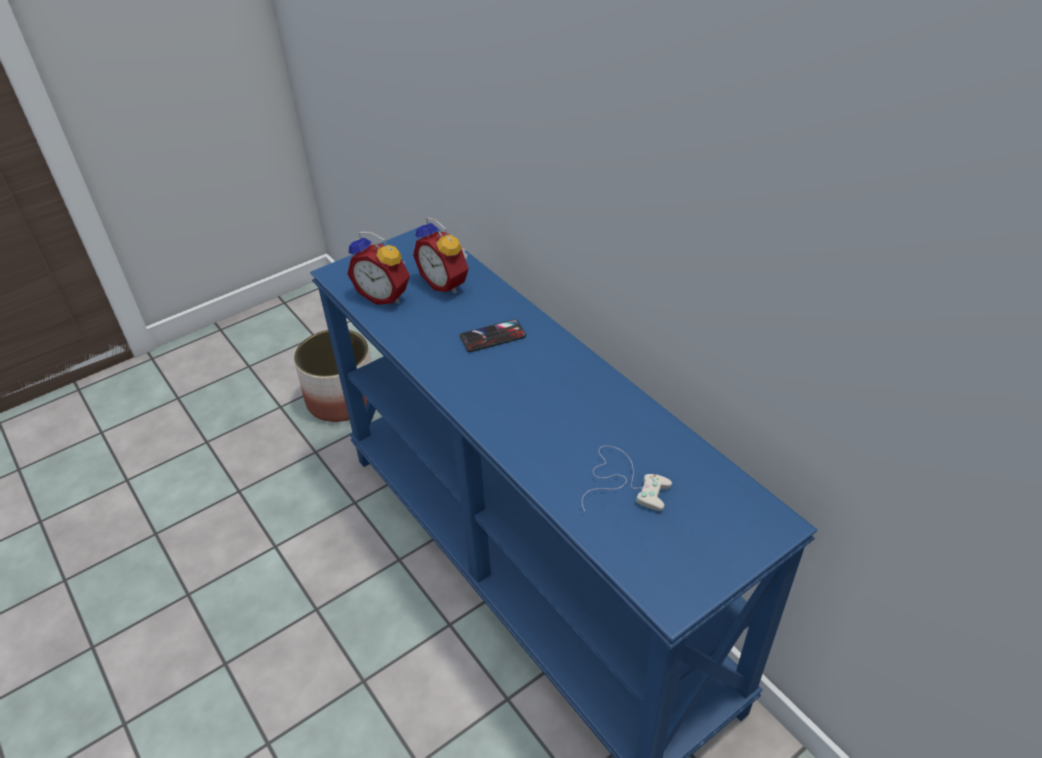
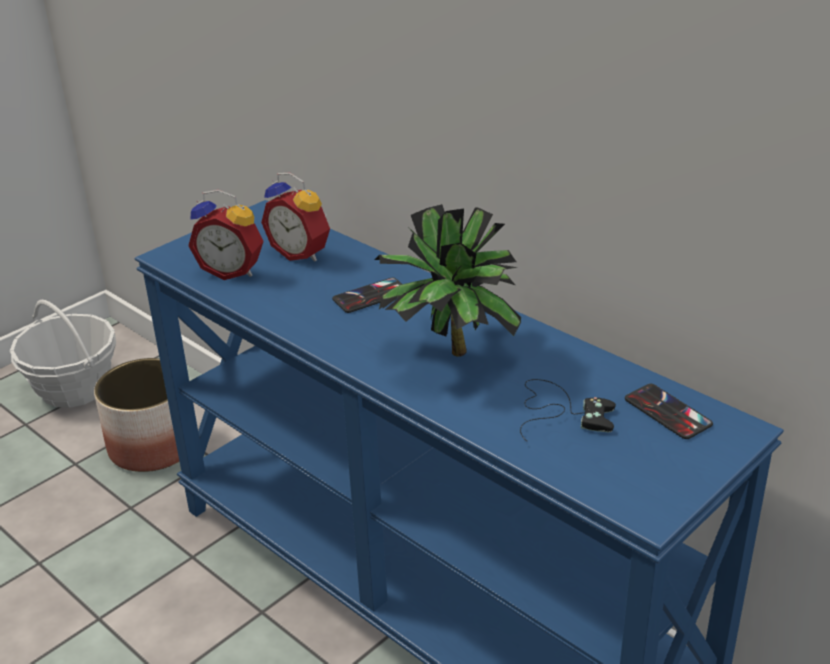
camera: 10 degrees left, 10 degrees down
(291, 338) = (74, 388): none -> basket
(543, 410) = (450, 357): none -> potted plant
(623, 482) = (560, 411): white game controller -> black game controller
(717, 496) = (667, 412): none -> phone

